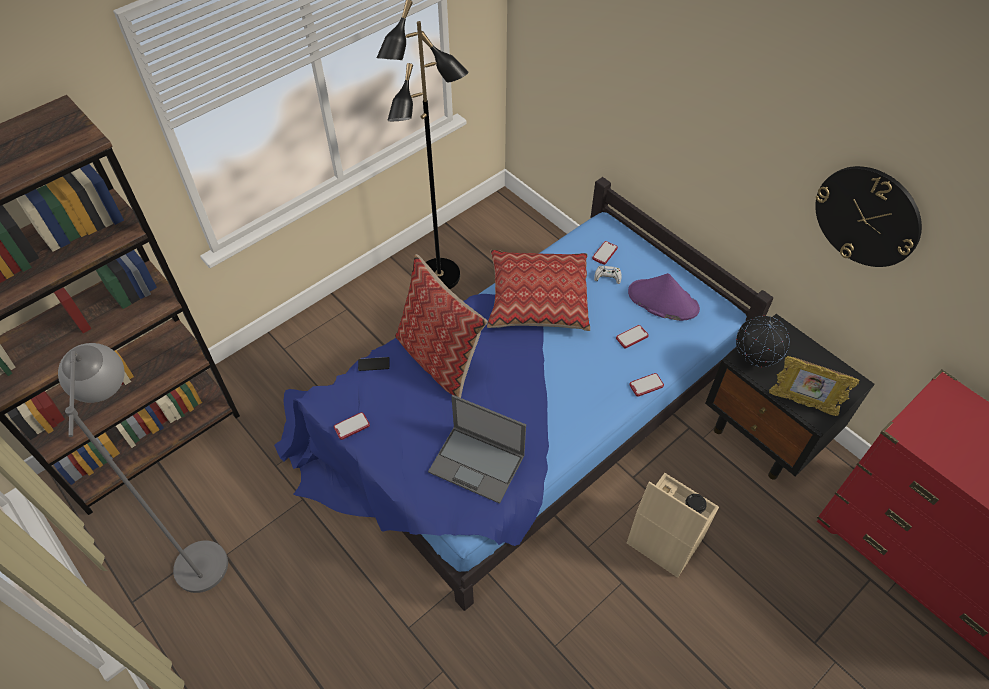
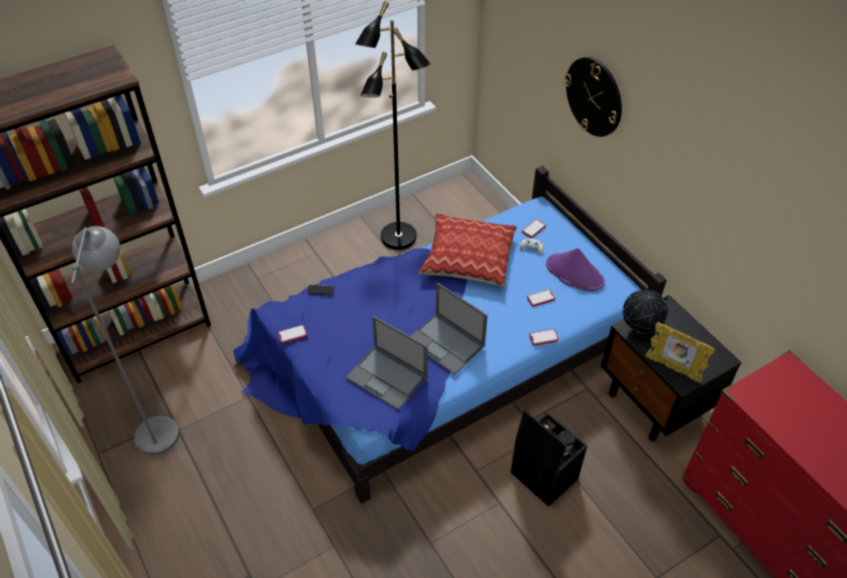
camera: 10 degrees right, 5 degrees down
(440, 359) = (375, 294): pillow -> none
(537, 410) = (446, 343): none -> laptop
(662, 541) = (542, 475): beige storage box -> black storage box
(867, 216) = (732, 211): wall clock -> wall clock (594, 96)

